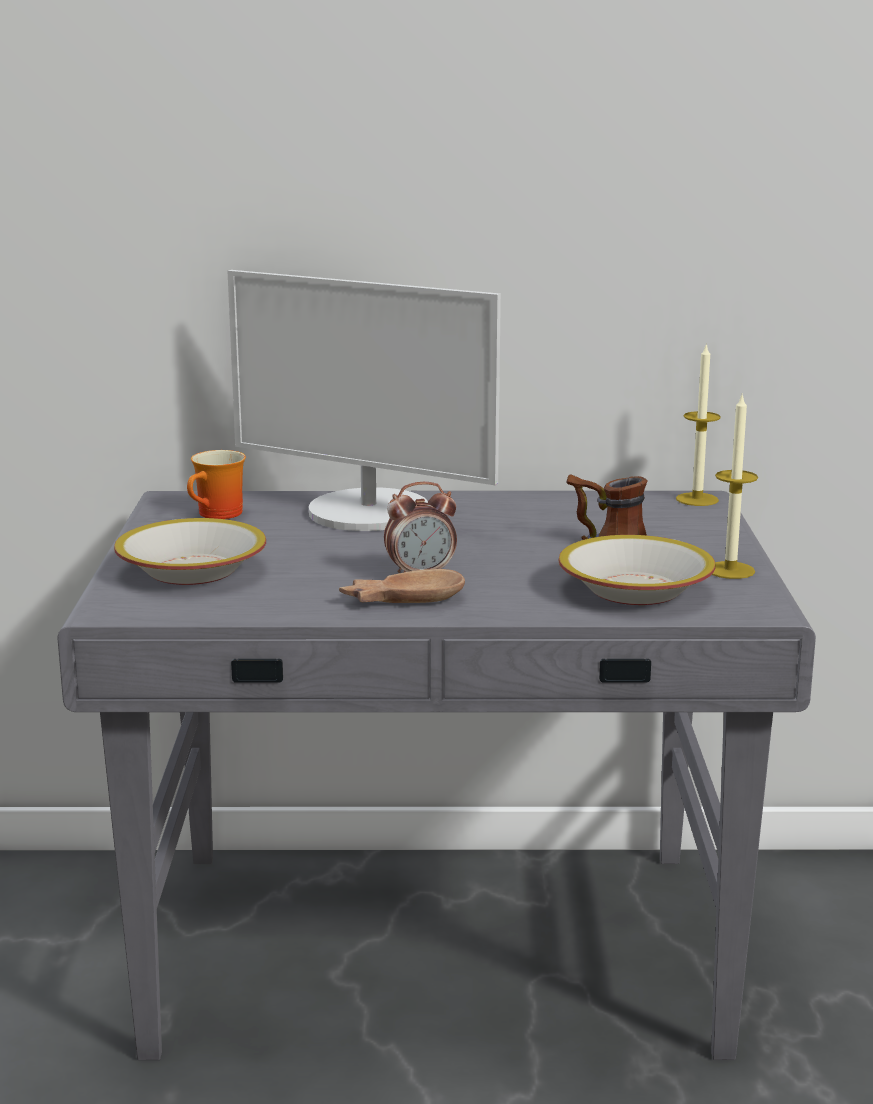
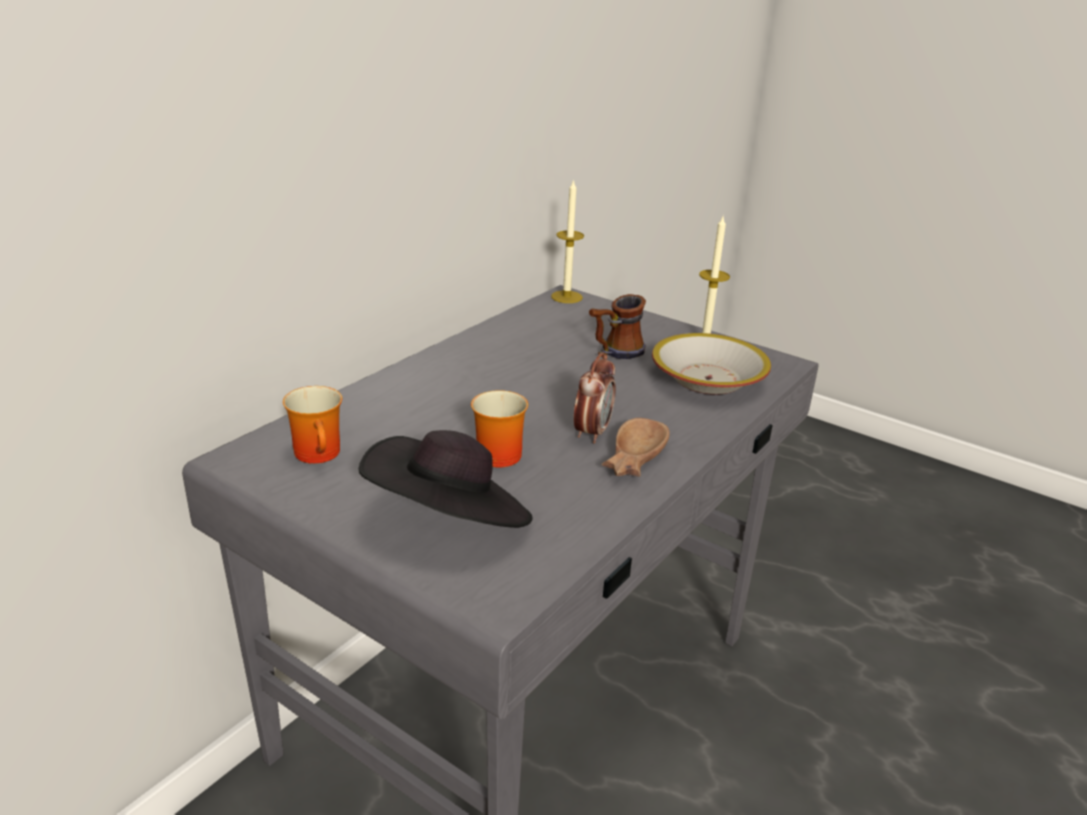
camera: 55 degrees left, 10 degrees up
(192, 571) = (450, 521): bowl -> black hat
(317, 556) = (493, 453): none -> mug
(368, 512) = (422, 395): monitor -> none

